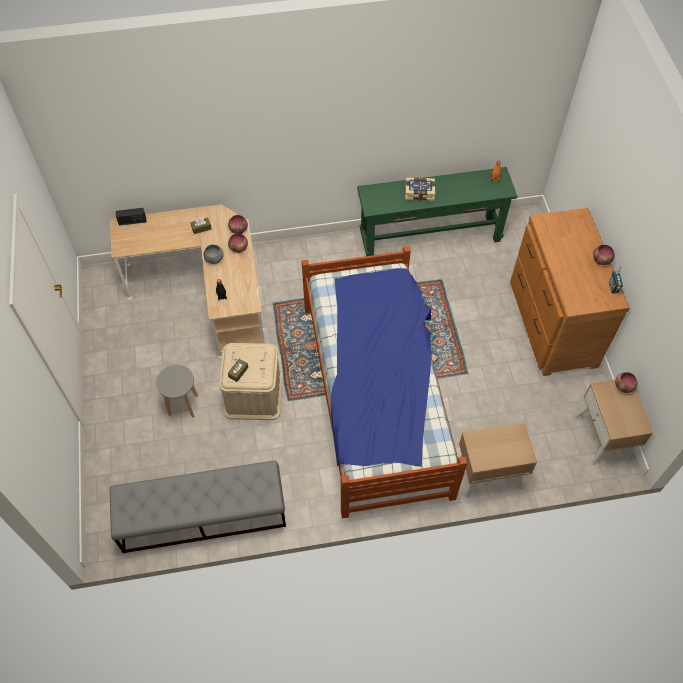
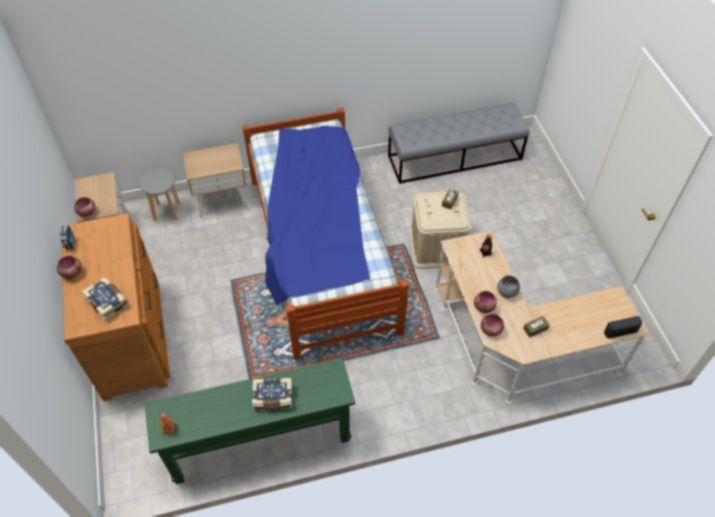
camera: 175 degrees right, 5 degrees down
(183, 405) = (499, 233): grey stool -> grey stool (167, 212)
(561, 233) = (108, 302): none -> book

